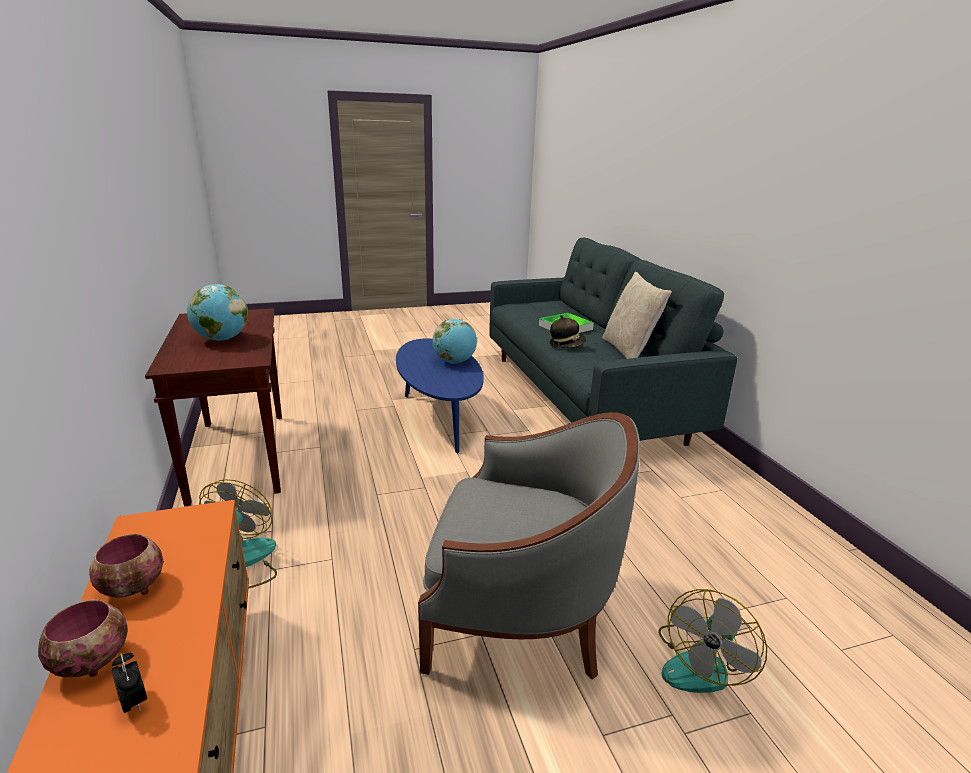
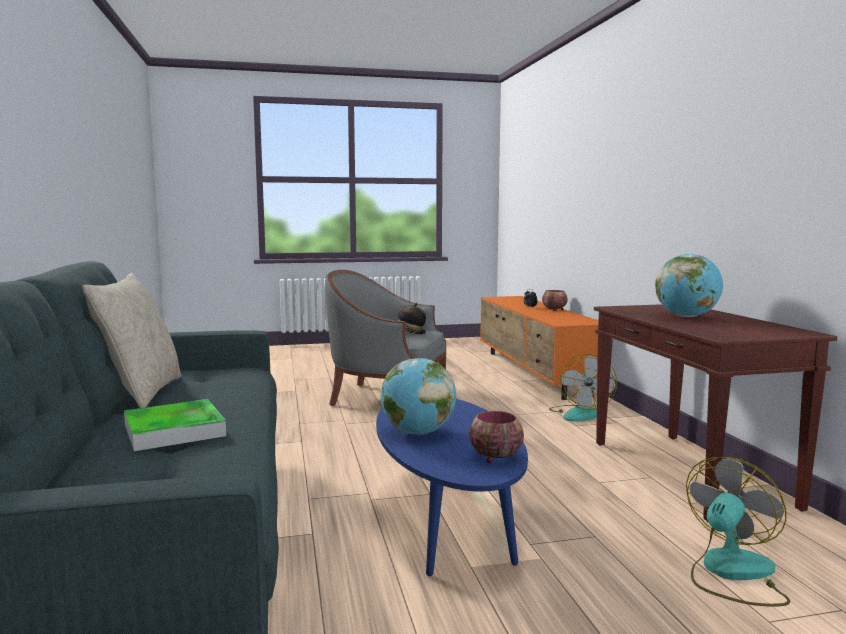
camera: 175 degrees left, 15 degrees down
(134, 588) = (563, 315): bowl -> bowl (494, 457)
(566, 345) = (228, 399): hat -> hat (408, 333)
(701, 664) = (300, 386): fan -> fan (731, 573)

